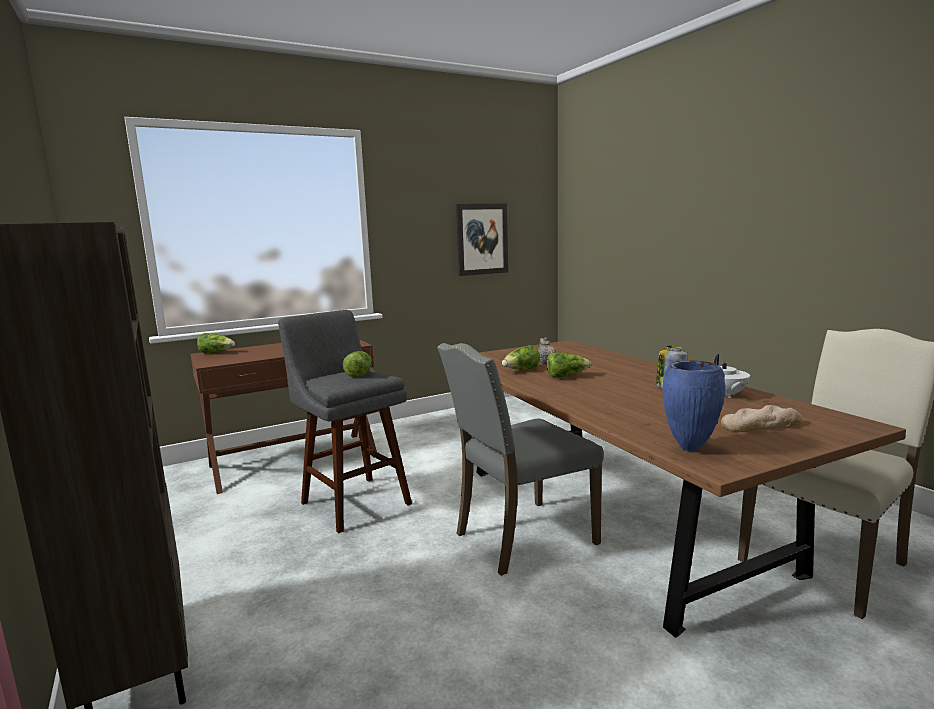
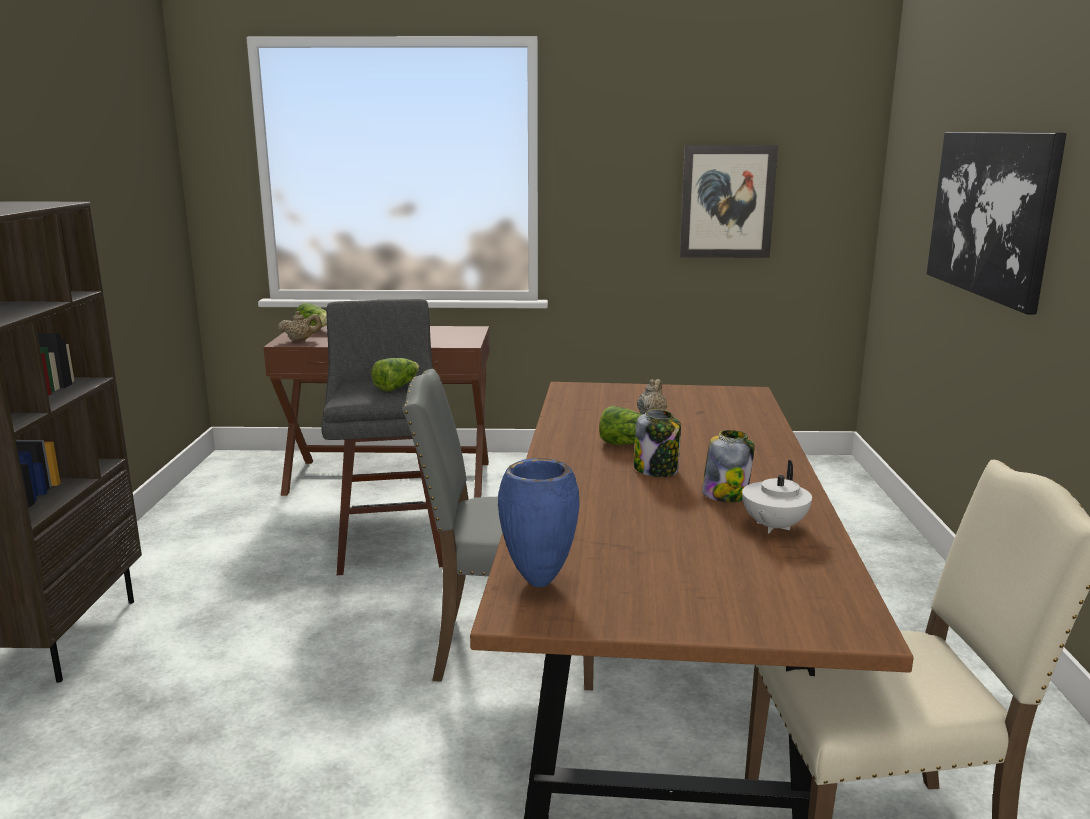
camera: 30 degrees right, 5 degrees up
(221, 360) = (301, 340): none -> beige teapot
(521, 370) = (593, 422): lettuce -> none
(610, 384) = (656, 470): none -> jar
(671, 226) = (990, 214): none -> picture
(761, 424) = (708, 582): bread -> none

